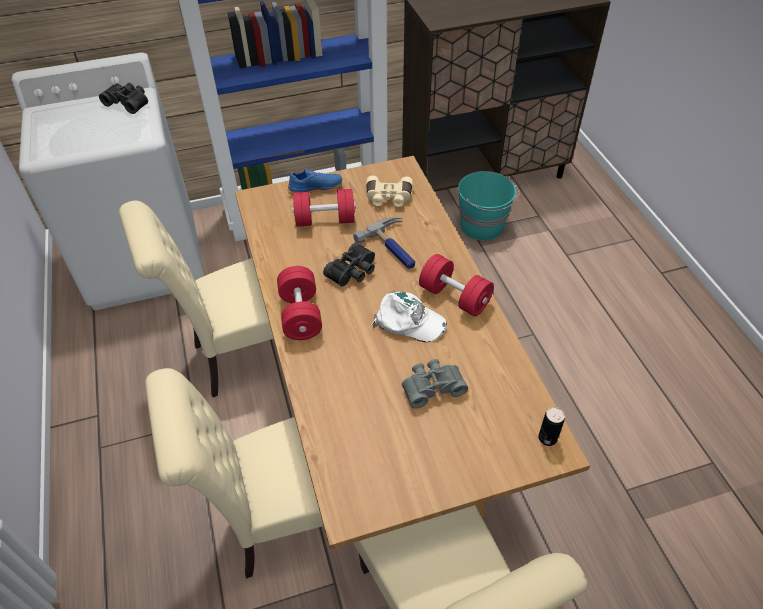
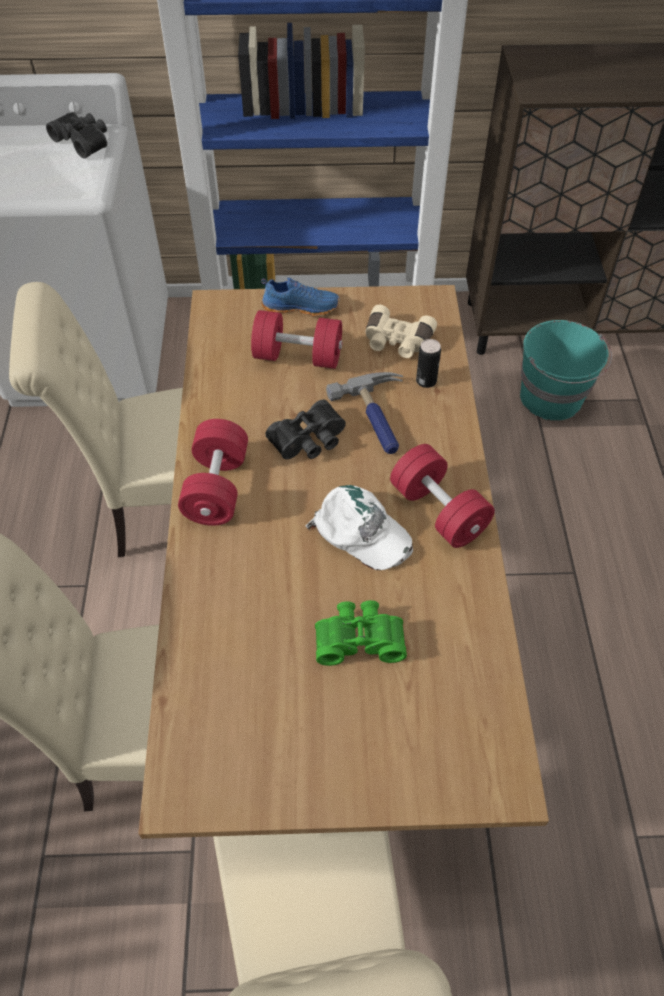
camera: 15 degrees right, 5 degrees up
(432, 386) = (359, 638): grey binoculars -> green binoculars
(547, 438) = (499, 761): can -> can (426, 381)

